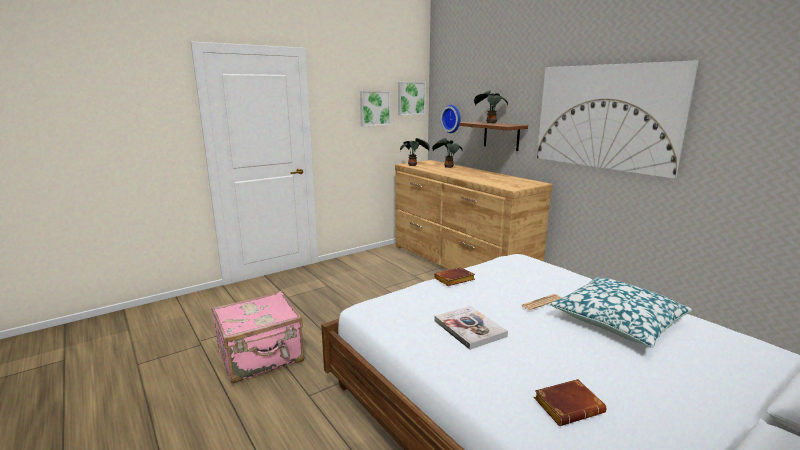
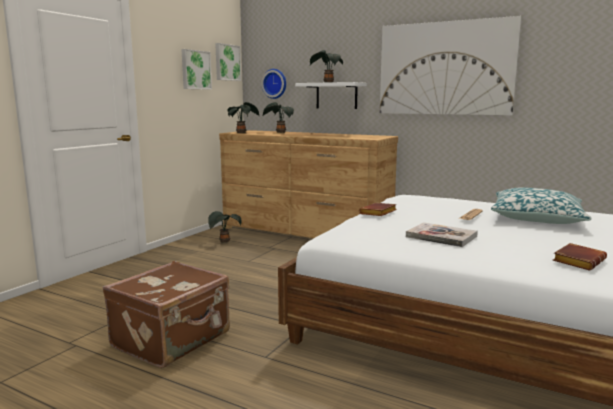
camera: 25 degrees left, 5 degrees down
(261, 358) = (173, 340): pink suitcase -> brown suitcase
(382, 262) = (224, 242): none -> potted plant
(501, 135) = (336, 96): brown shelf -> white shelf

